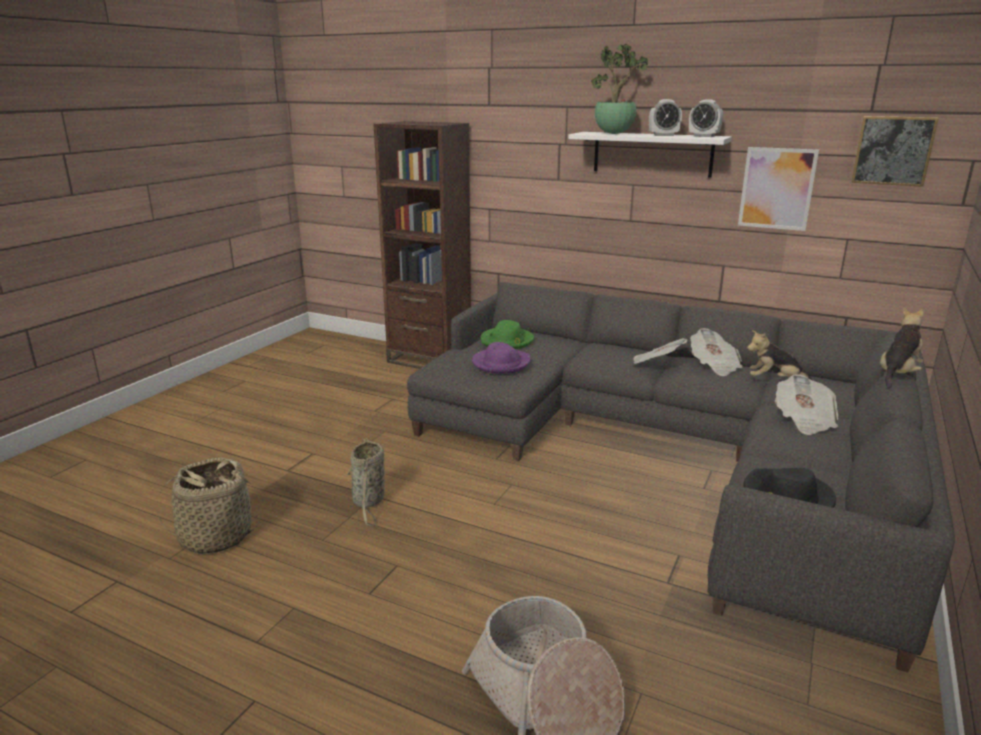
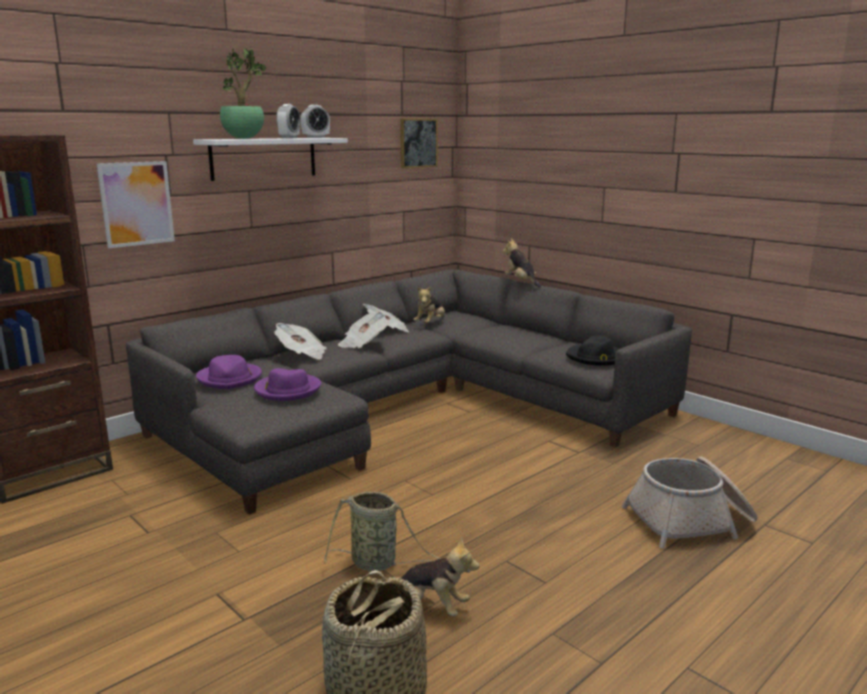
camera: 70 degrees left, 5 degrees down
(315, 538) = (429, 608): none -> plush toy
(507, 341) = (230, 378): green hat -> purple hat
(777, 188) = (359, 179): picture -> picture (137, 204)
(804, 420) = (499, 331): newspaper -> newspaper (302, 354)

